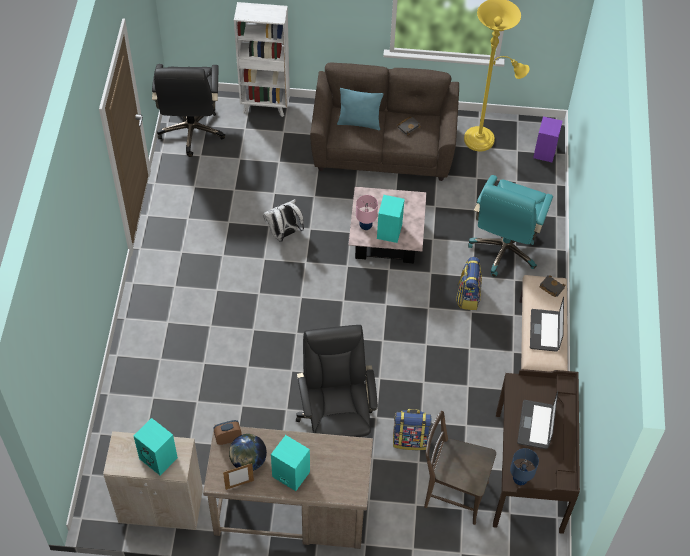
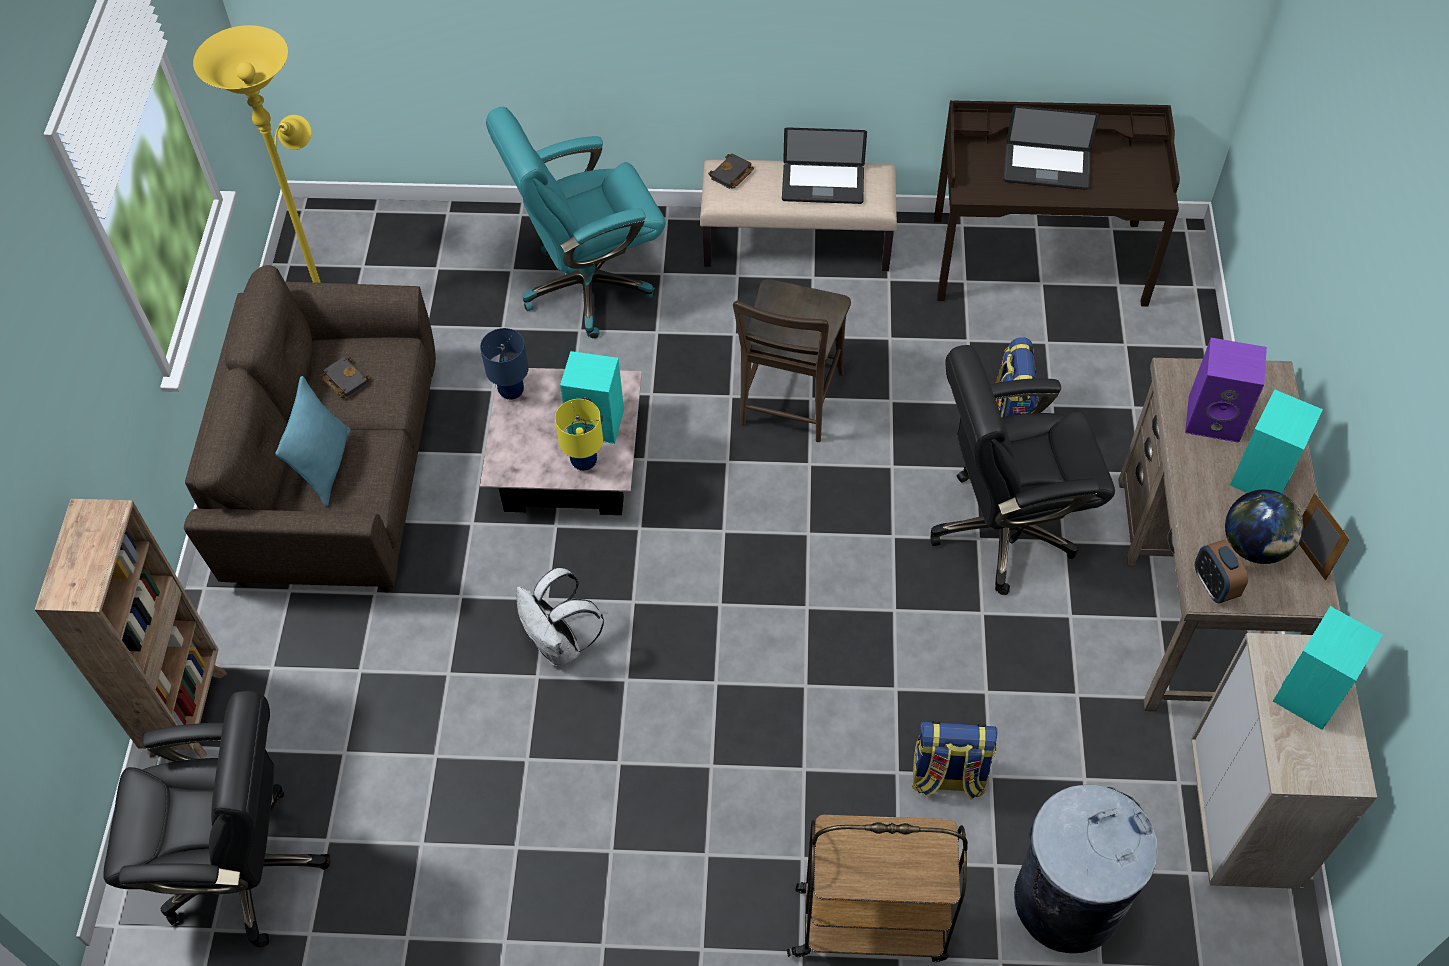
camera: 90 degrees left, 0 degrees up
(131, 424) = (1066, 900): none -> grey trash can
(132, 346) = (872, 925): none -> brown cart
(265, 106) = (188, 710): white bookcase -> brown bookcase
(366, 226) = (585, 461): pink table lamp -> yellow table lamp
(452, 493) = (1100, 358): brown chair -> brown chair (789, 403)
(468, 296) = (700, 338): backpack -> backpack (947, 777)
(505, 247) = (590, 285): turquoise office chair -> turquoise office chair turned 135 degrees clockwise
(520, 479) = (1151, 187): blue table lamp -> blue table lamp (511, 391)
(545, 152) = (371, 226): purple speaker -> purple speaker (1215, 418)

